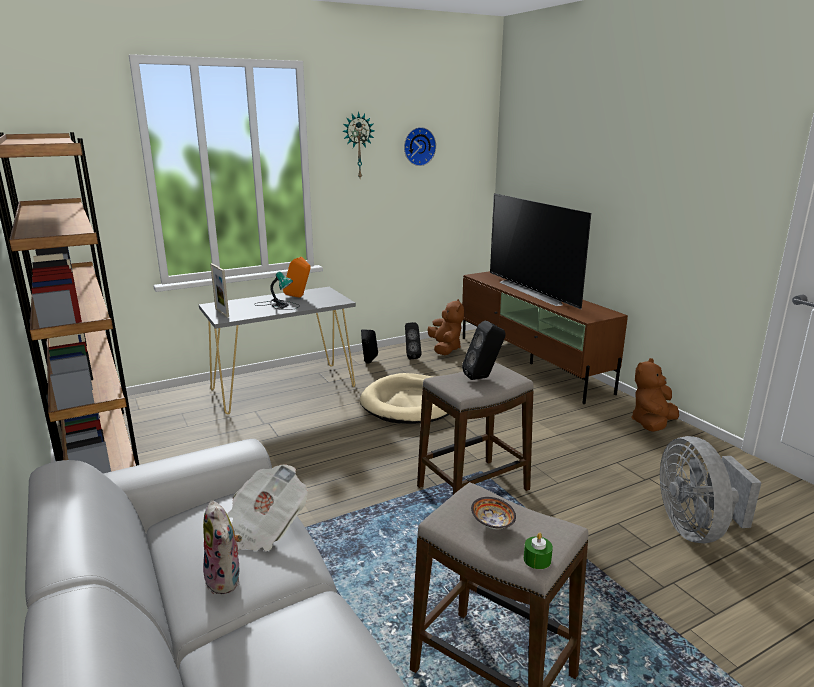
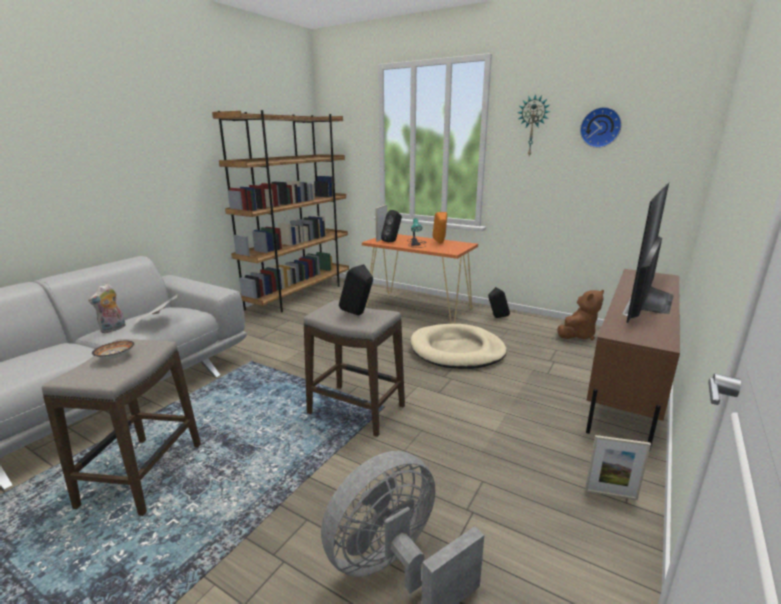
camera: 60 degrees right, 0 degrees up
(284, 388) = (418, 307): grey console table -> orange console table
(411, 356) = (536, 327): black speaker -> black speaker (392, 241)
(537, 559) = (66, 377): green candle -> none
(652, 424) = (610, 494): brown plush toy -> picture frame

